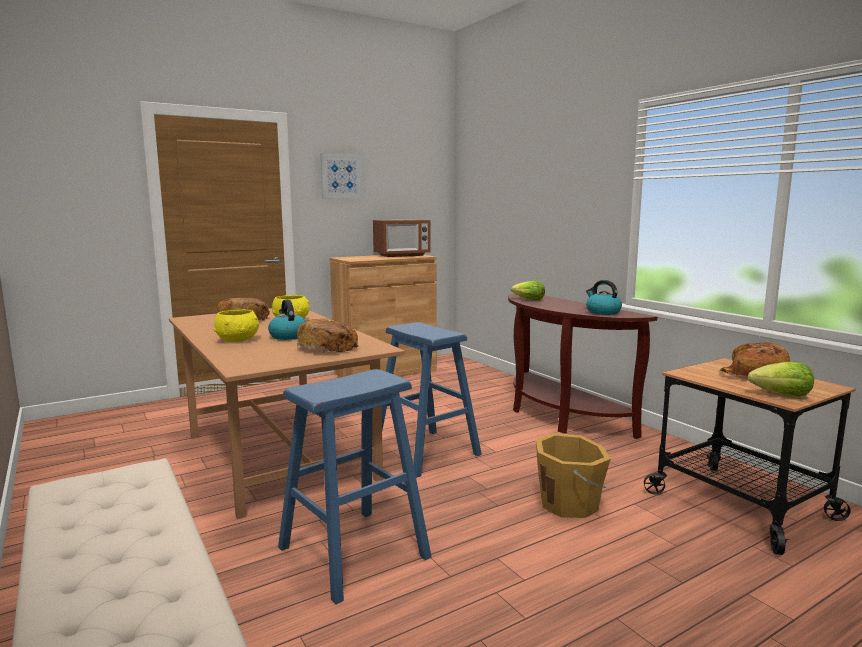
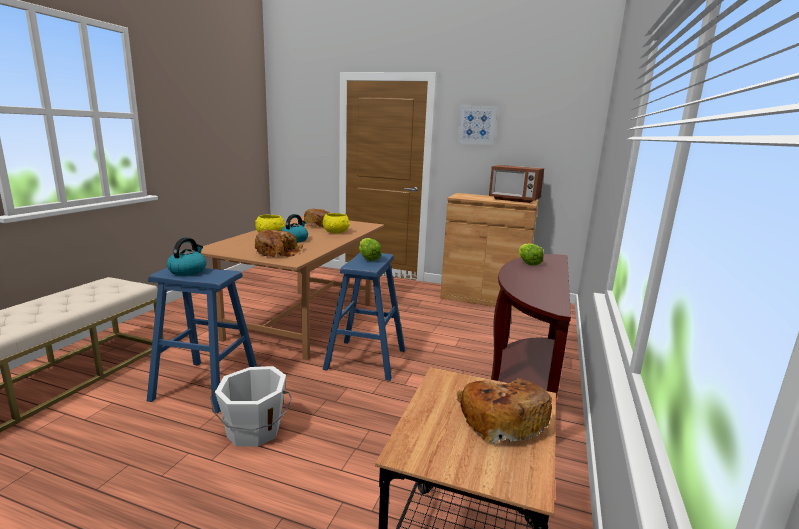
camera: 50 degrees right, 5 degrees up
(494, 543) = (253, 431): none -> white bucket
(570, 504) = (348, 447): orange bucket -> none
(602, 312) = (533, 293): kettle -> kettle (188, 271)
(782, 395) = (426, 448): lettuce -> lettuce (368, 259)

